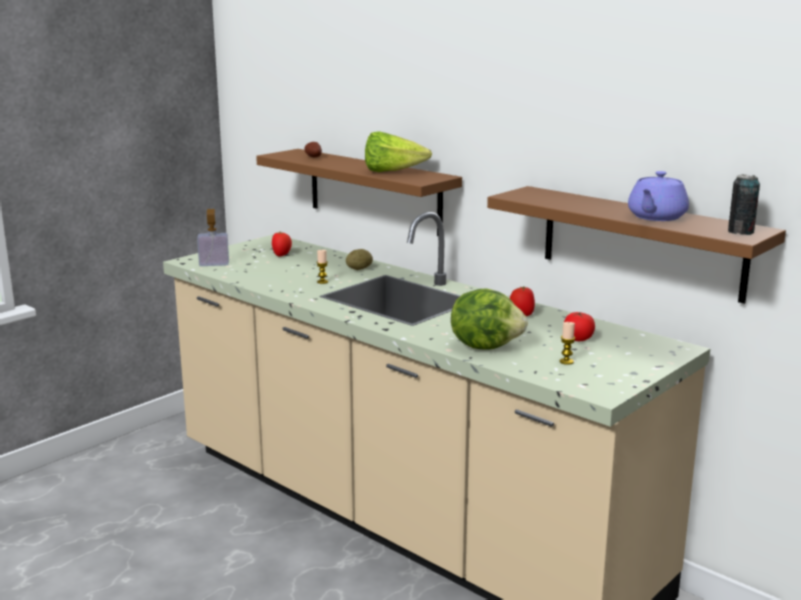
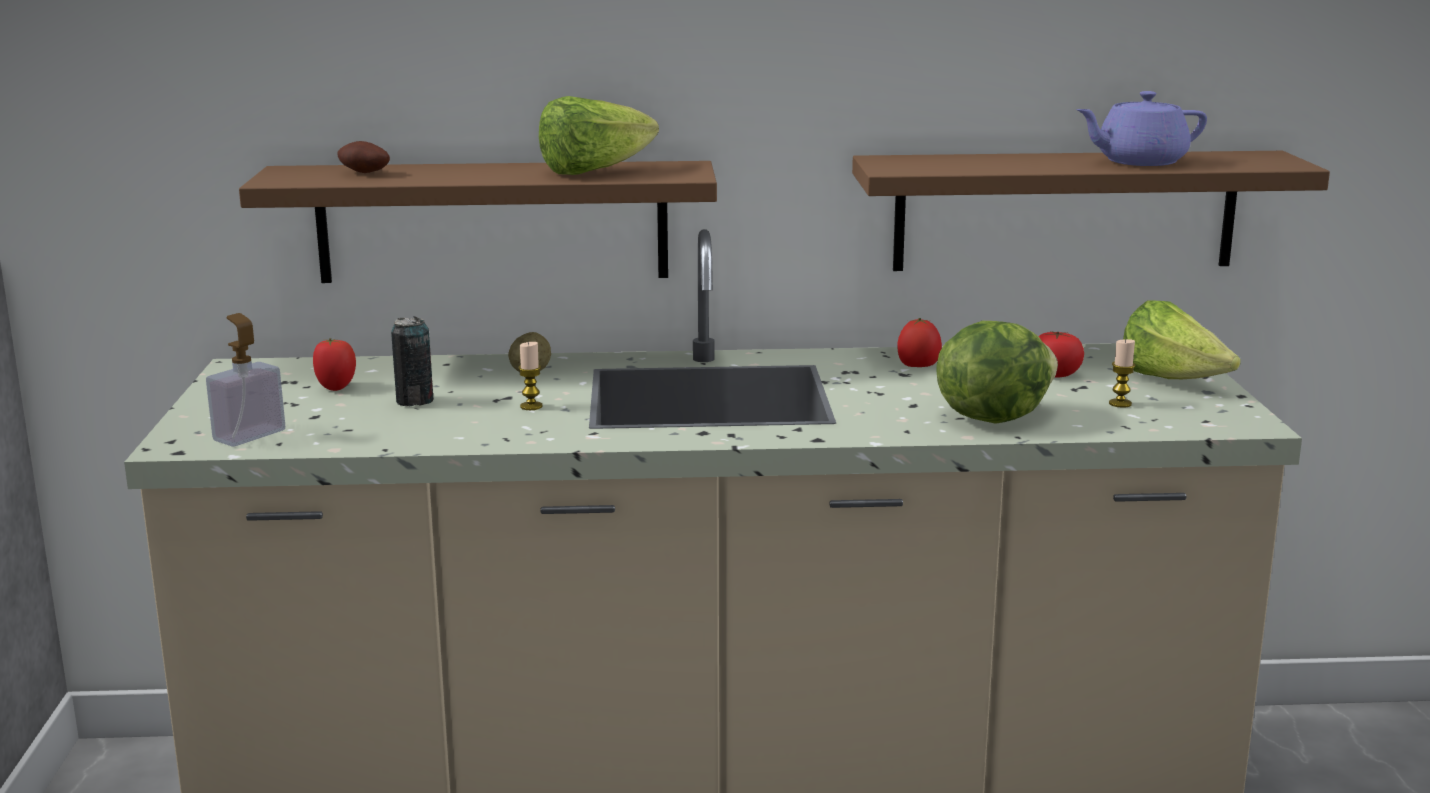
camera: 45 degrees left, 0 degrees up
(631, 361) = (1172, 381): none -> lettuce
(656, 217) = (1139, 162): purple teapot -> purple teapot turned 90 degrees clockwise
(740, 232) = (1268, 160): can -> can (415, 401)

